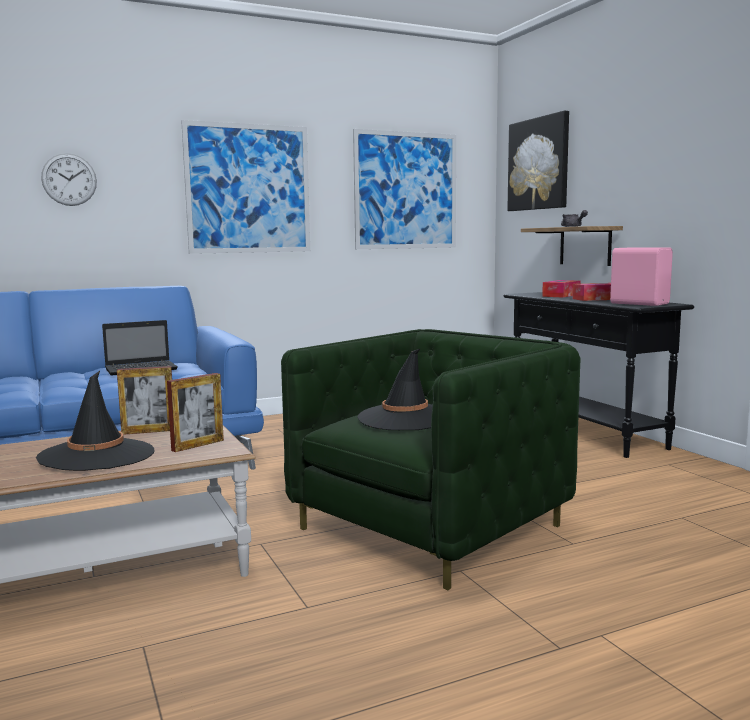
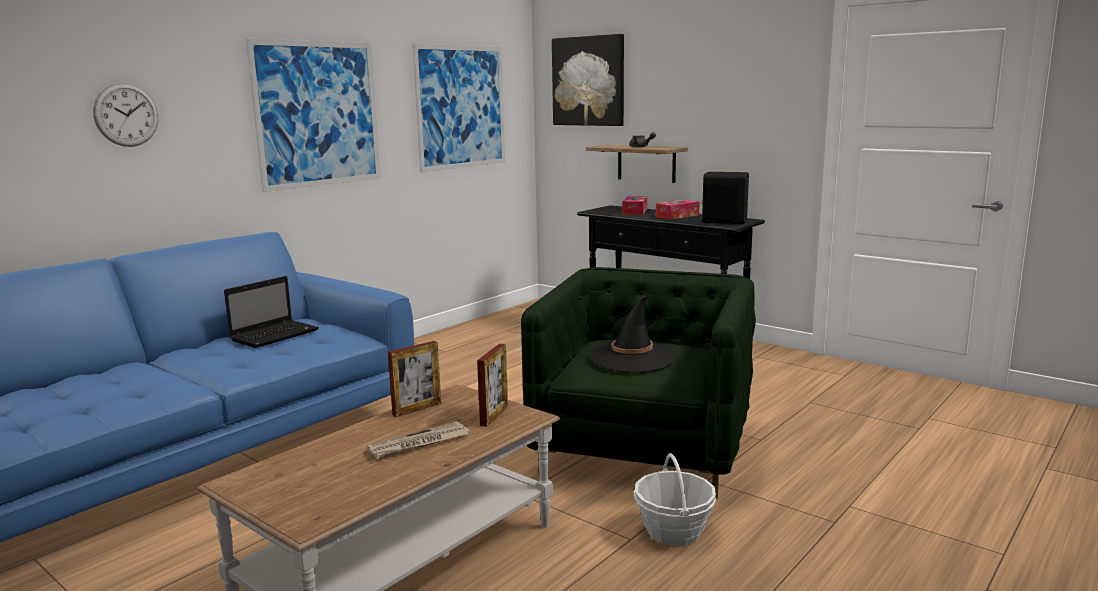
camera: 25 degrees left, 5 degrees up
(97, 455) = (419, 444): black hat -> newspaper
(360, 610) = (673, 531): none -> basket
(639, 303) = (723, 221): pink speaker -> black speaker

